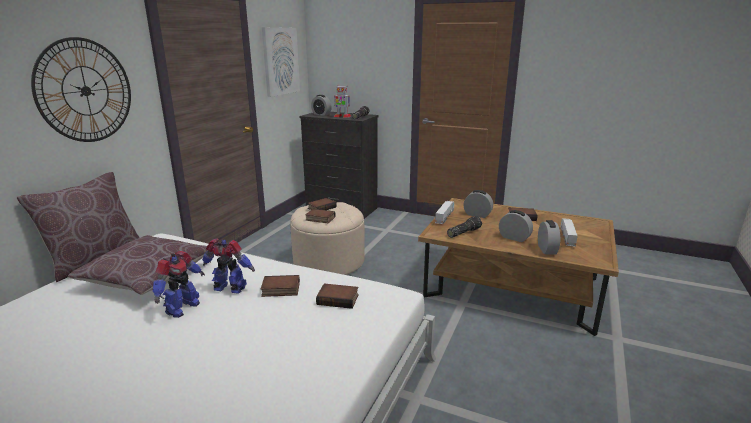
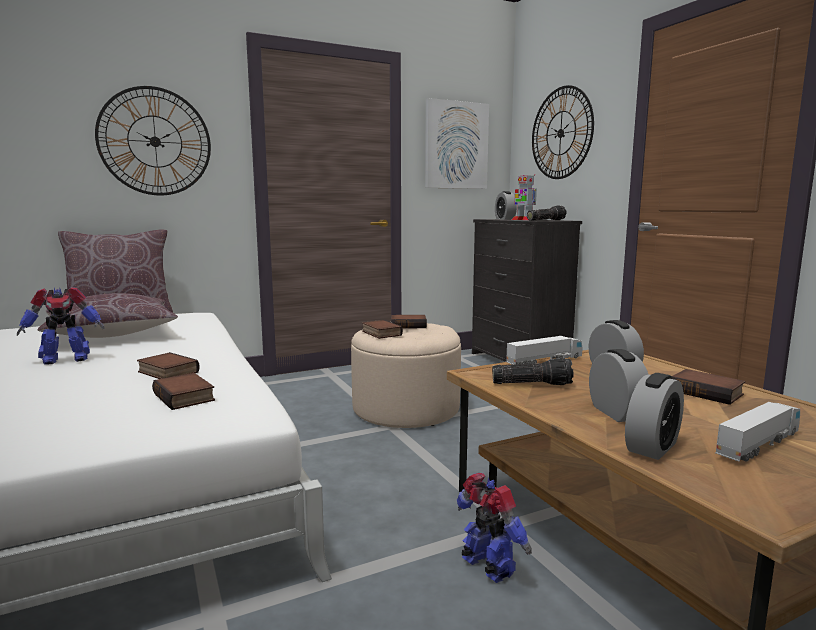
camera: 40 degrees right, 10 degrees down
(230, 289) = (135, 359): toy robot -> toy robot (487, 567)
(355, 55) = (561, 133): none -> wall clock

